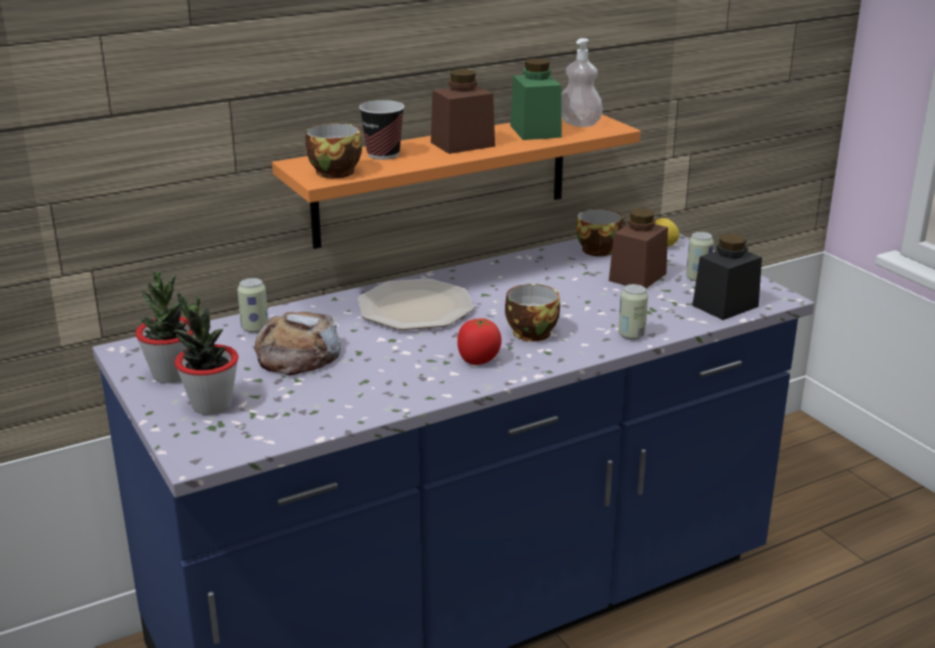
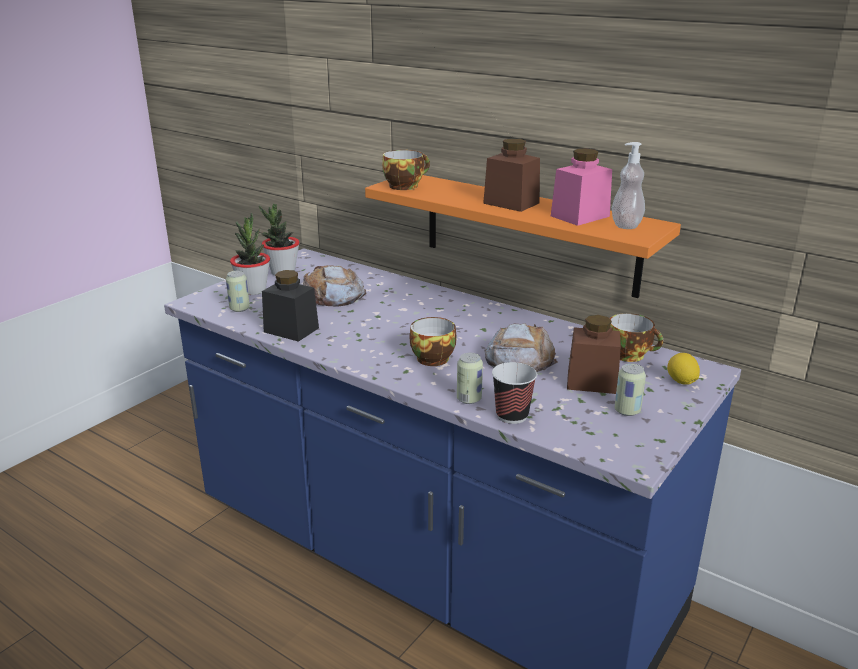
camera: 65 degrees right, 0 degrees up
(255, 328) = (359, 276): can -> can (239, 309)
(383, 154) = (456, 190): cup -> cup (512, 415)
(416, 307) = (436, 312): plate -> none
(478, 360) = (370, 349): tomato -> none
(535, 131) = (580, 216): green jar -> pink jar
(568, 294) = (519, 359): none -> bread
(725, 306) = (578, 435): black jar -> black jar (291, 330)

